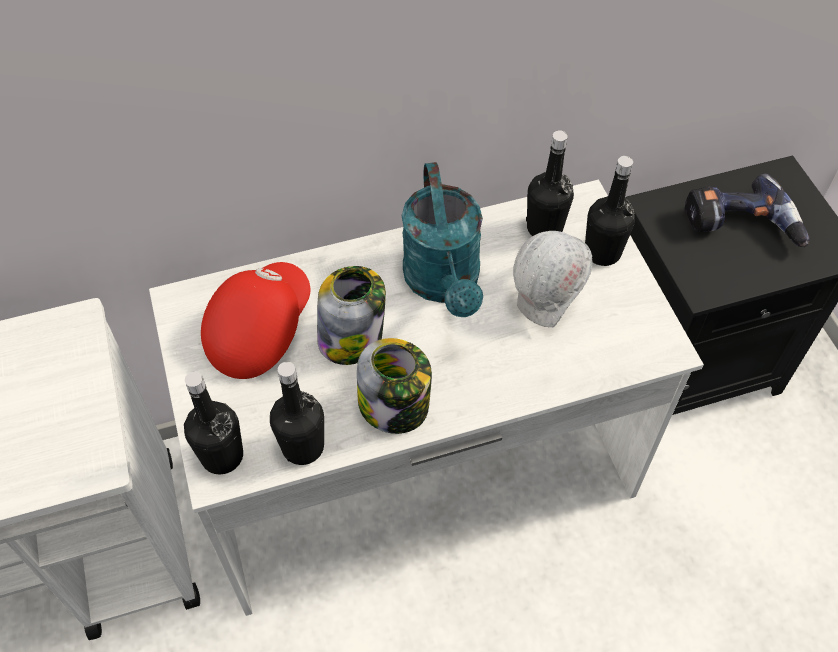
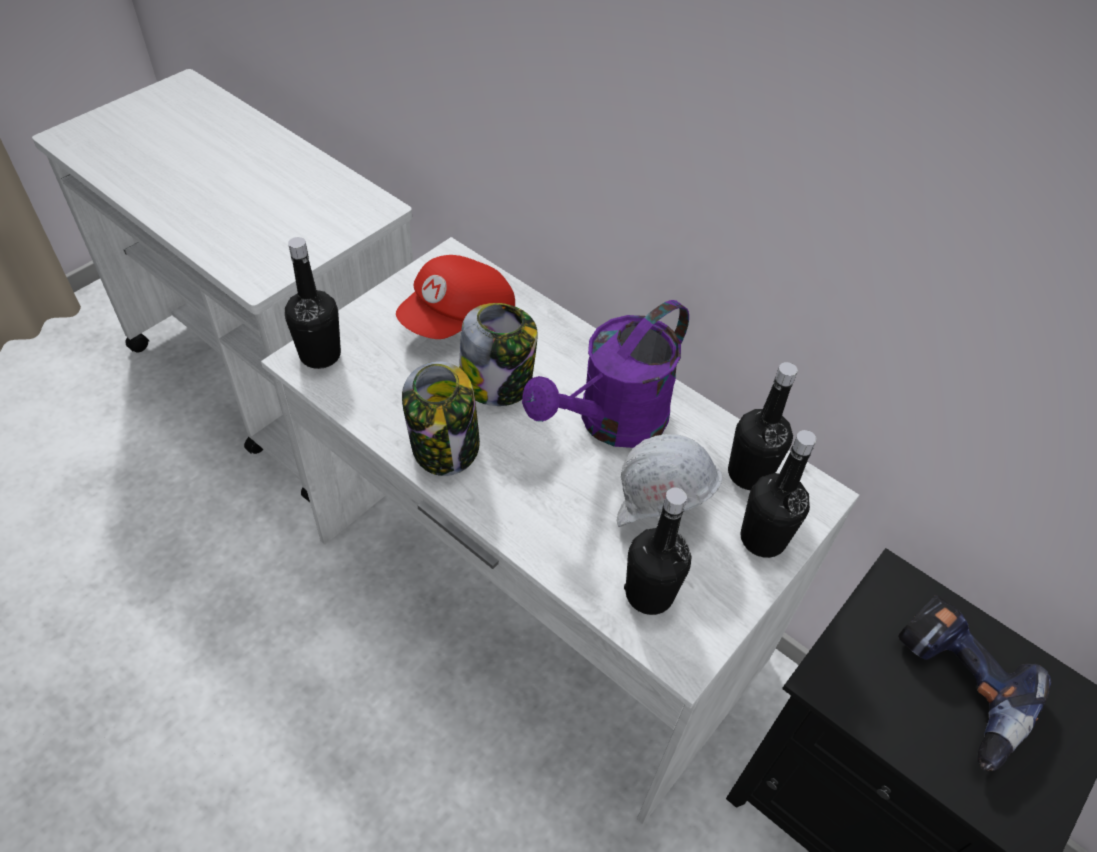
camera: 55 degrees right, 5 degrees down
(258, 330) = (459, 319): red cap -> red cap turned 135 degrees clockwise
(303, 447) = (361, 402): black bottle -> black bottle (649, 594)
(445, 283) = (611, 423): turquoise watering can -> purple watering can

